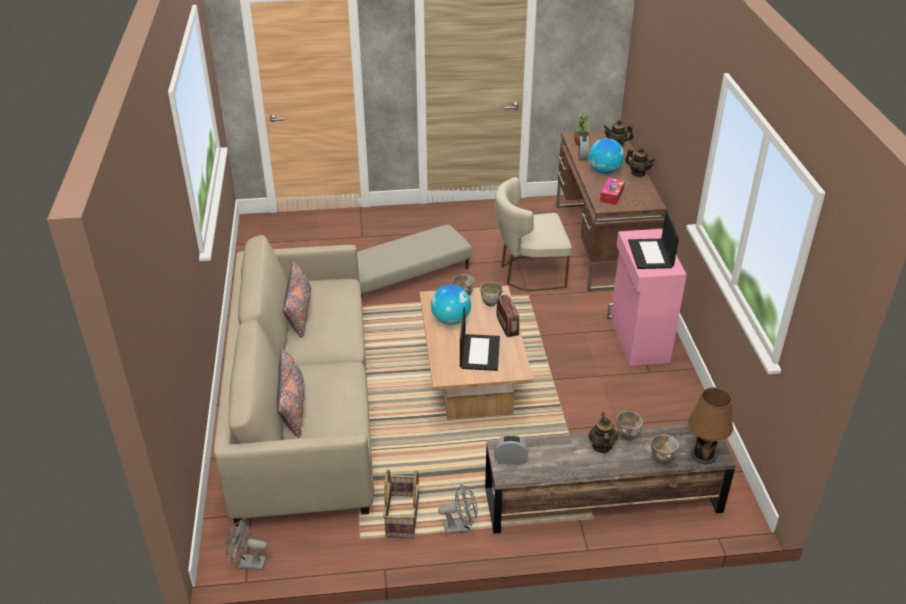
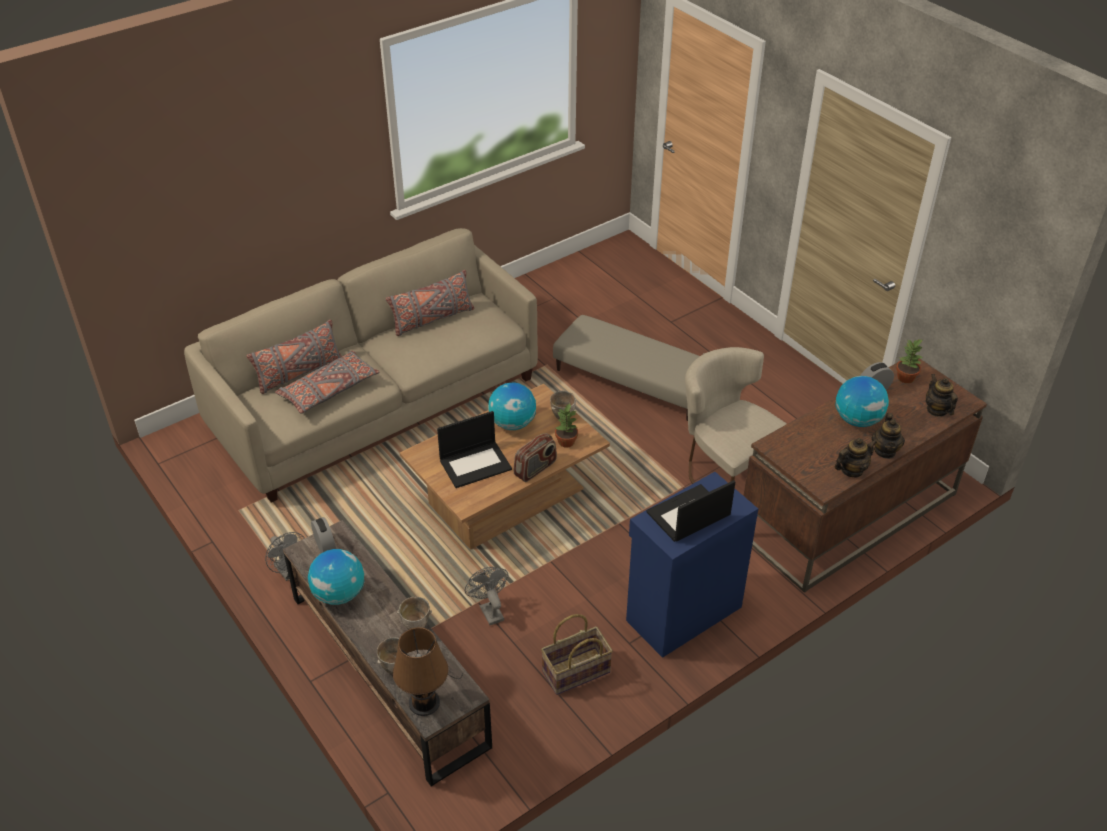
camera: 60 degrees right, 5 degrees up
(247, 563) = (177, 455): grey fan -> grey fan (489, 610)
(333, 396) = (328, 390): none -> grey pillow
(403, 517) = (280, 527): basket -> basket (576, 672)
(491, 303) = (566, 442): bowl -> potted plant
(568, 467) = (339, 594): none -> globe
(601, 446) = (386, 610): teapot -> teapot (851, 470)
(611, 195) = (805, 444): tissue box -> none
(638, 339) = (682, 613): pink cabinet -> blue cabinet

